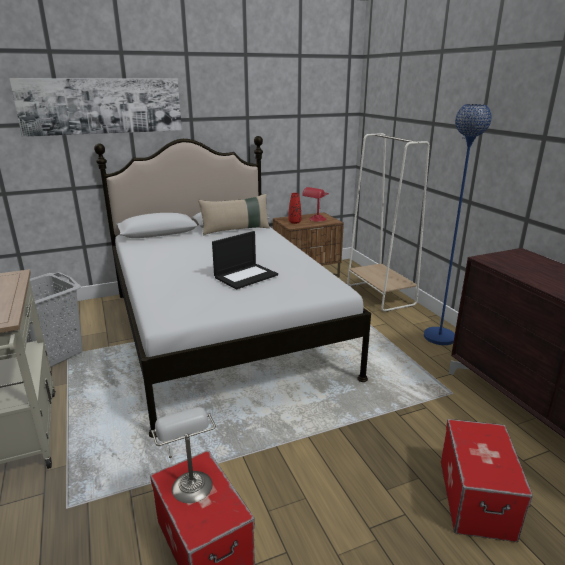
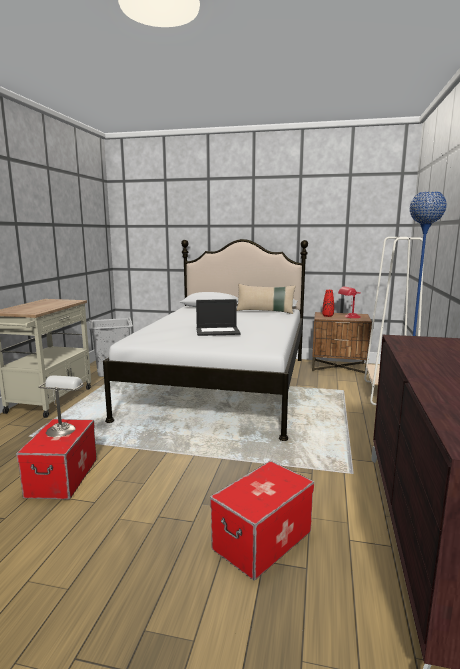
camera: 35 degrees right, 10 degrees down
(102, 106) = (191, 214): picture -> none

